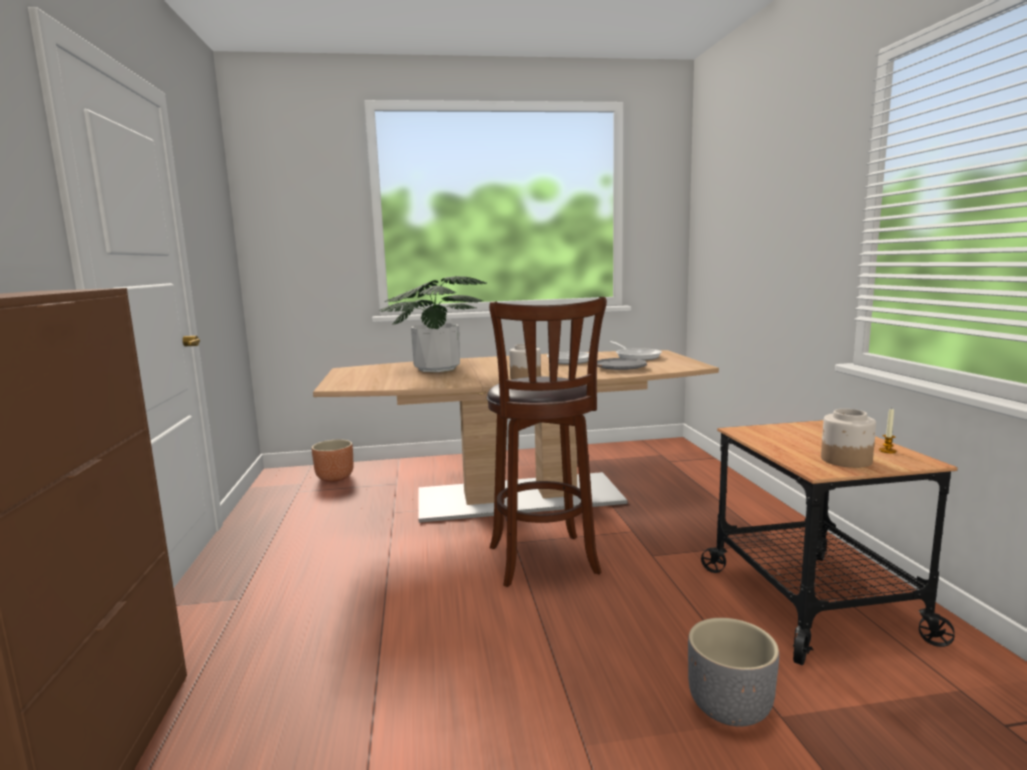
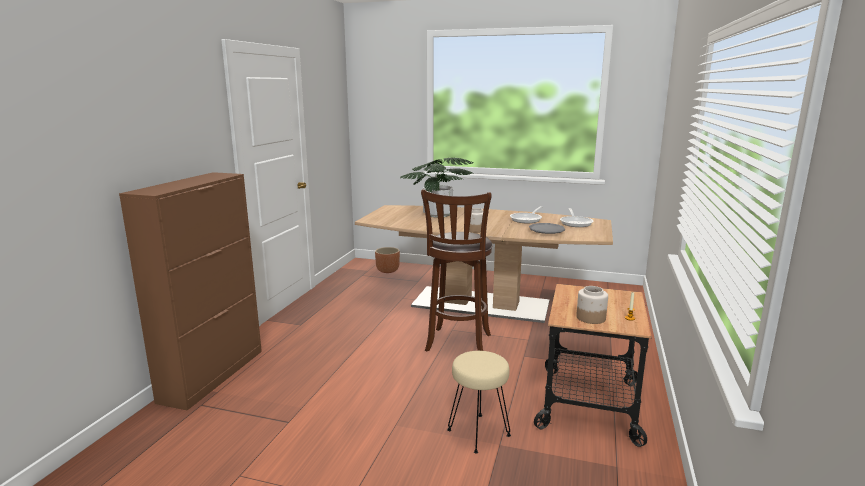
camera: 25 degrees right, 5 degrees up
(730, 708) = (479, 433): grey planter -> beige stool

